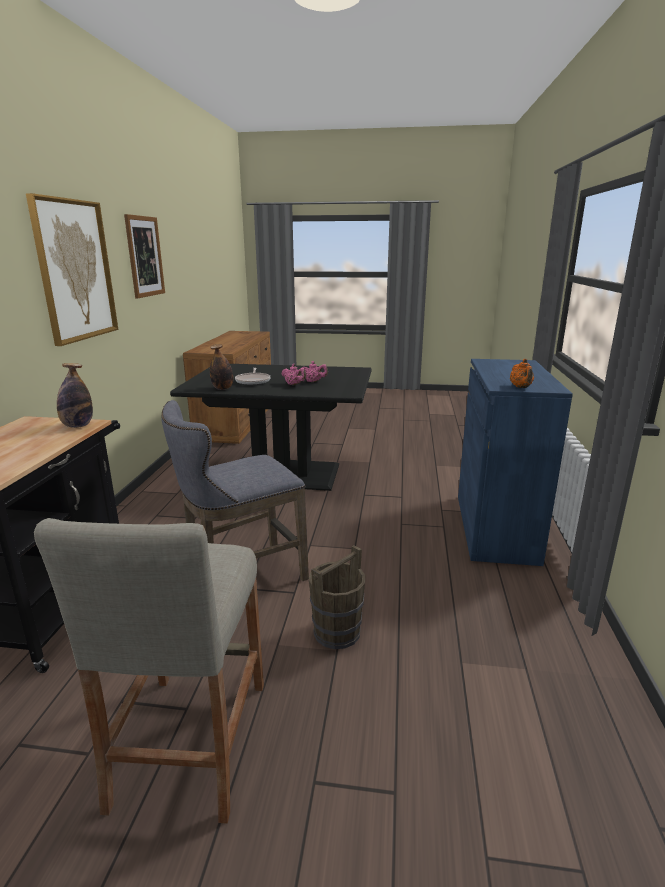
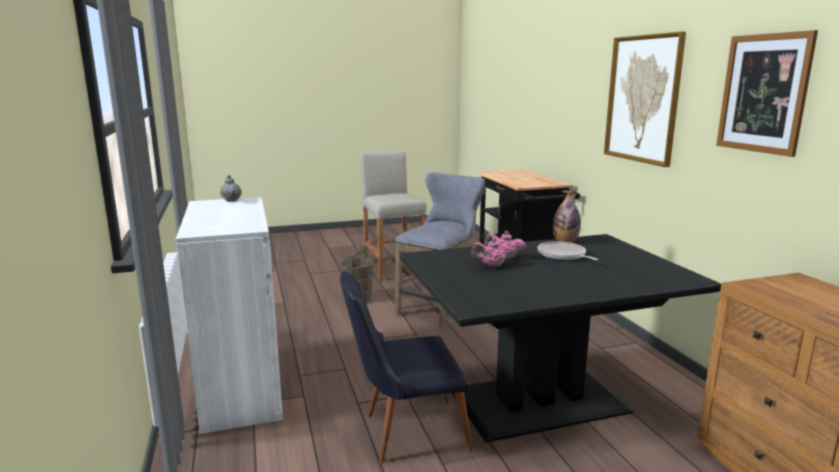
camera: 155 degrees right, 5 degrees down
(77, 426) = (523, 184): bottle -> none
(380, 476) = (405, 432): none -> black chair
(495, 527) = (241, 386): blue cabinet -> white cabinet
(521, 387) = (231, 200): orange teapot -> grey teapot

